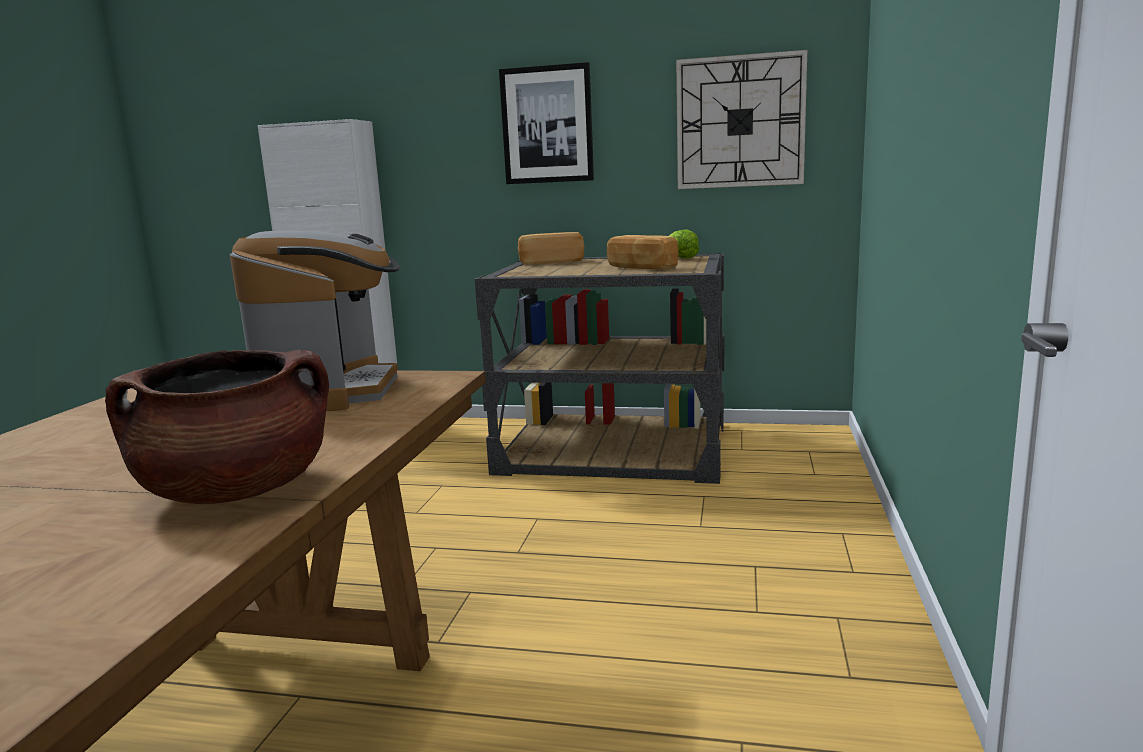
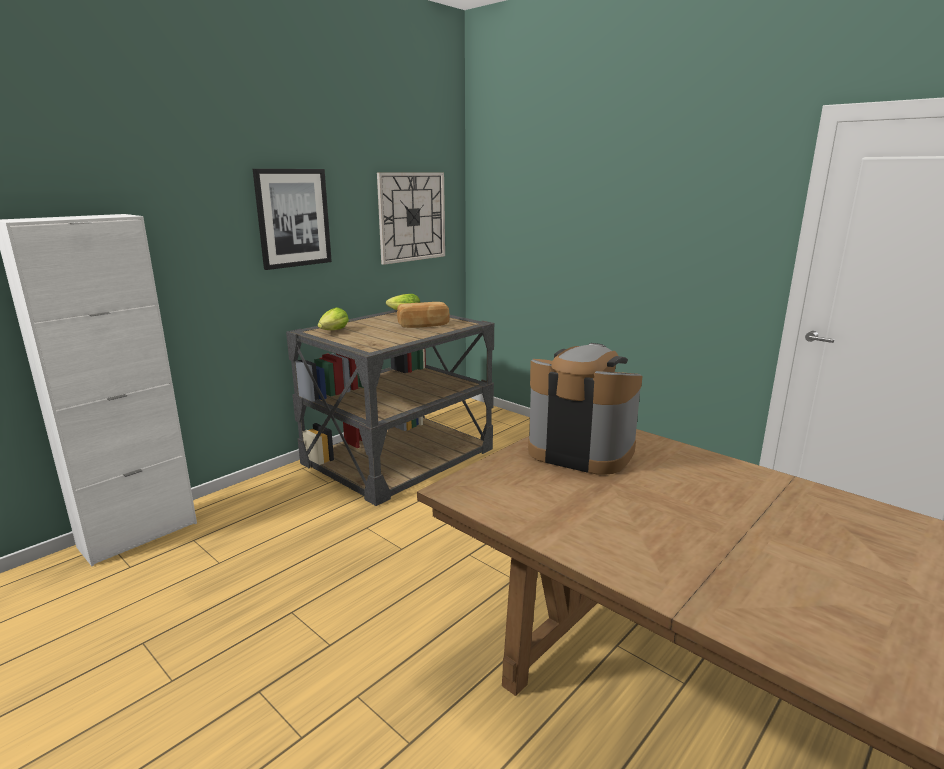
camera: 60 degrees left, 5 degrees up
(238, 491) = (774, 492): brown cooking pot -> none
(551, 262) = (334, 331): bread -> lettuce

